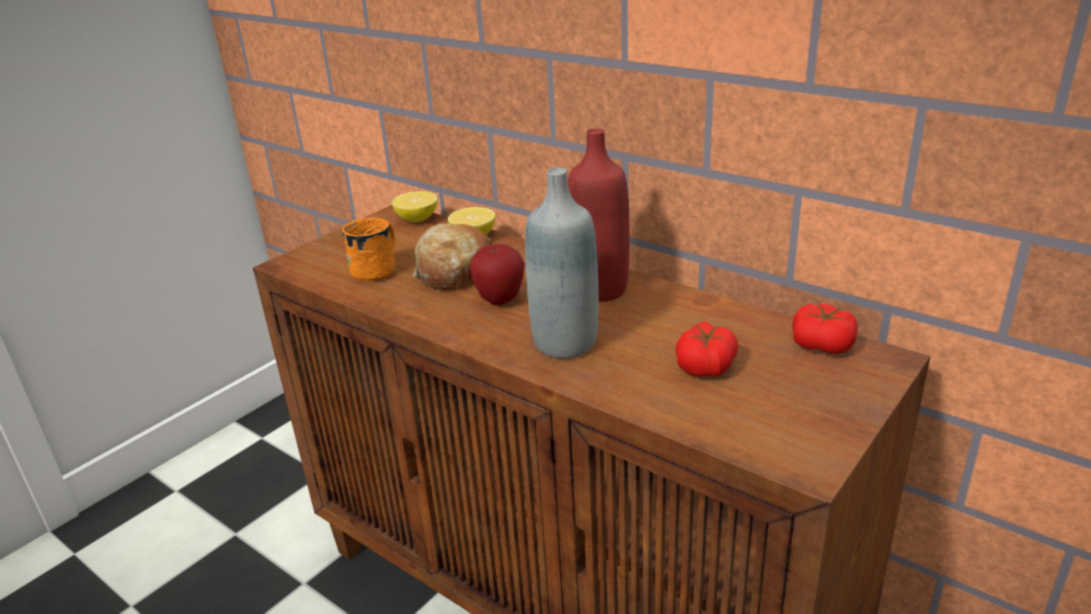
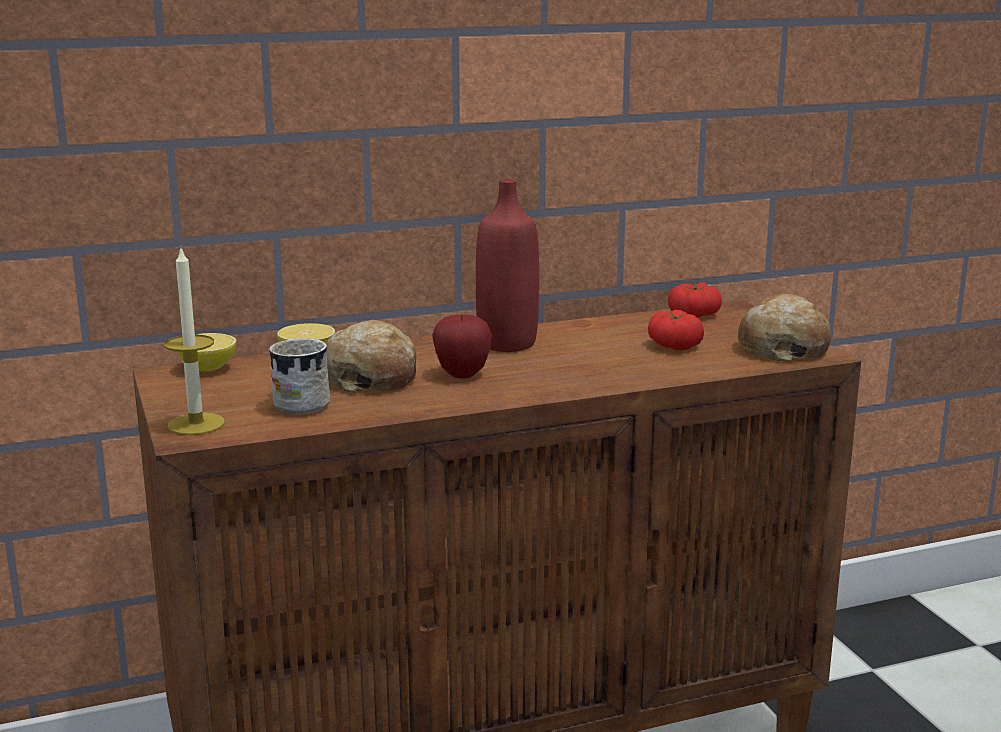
camera: 60 degrees left, 10 degrees down
(311, 256) = (196, 424): none -> candle
(379, 269) = (298, 402): orange mug -> white mug
(565, 343) = (576, 371): grey bottle -> none
(790, 431) = (782, 348): none -> bread

